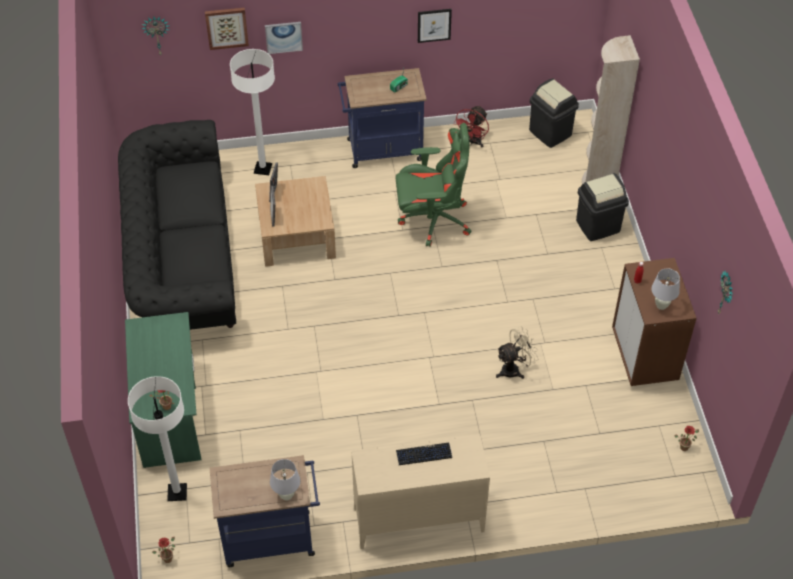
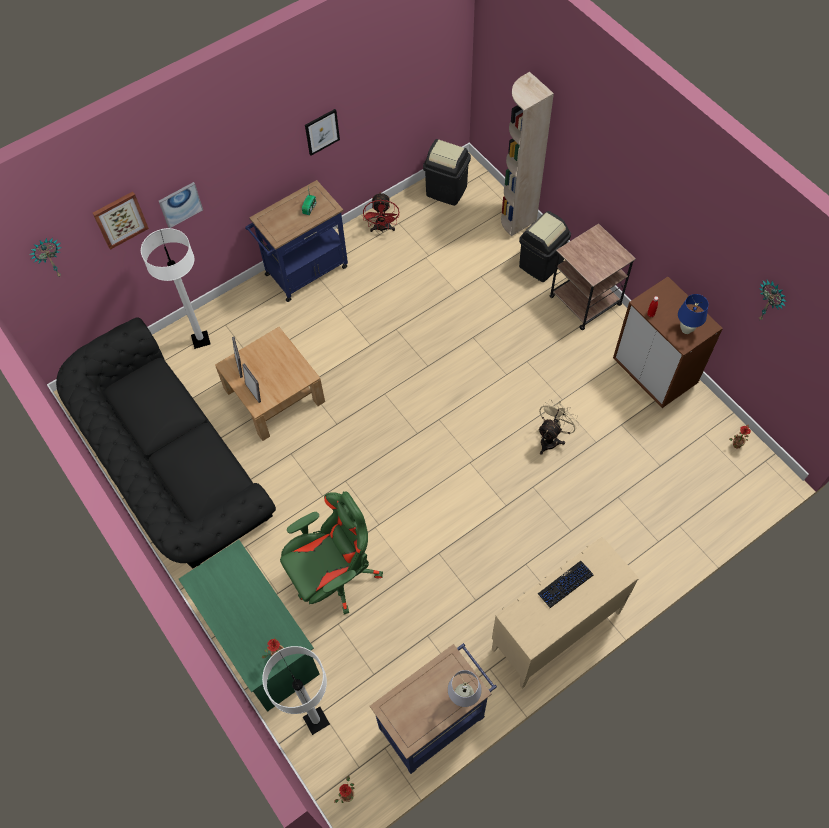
camera: 25 degrees left, 10 degrees up
(430, 221) = (391, 325): green office chair -> green office chair (333, 578)
(619, 273) = (585, 302): none -> brown cart
(661, 305) = (686, 329): white table lamp -> blue table lamp

